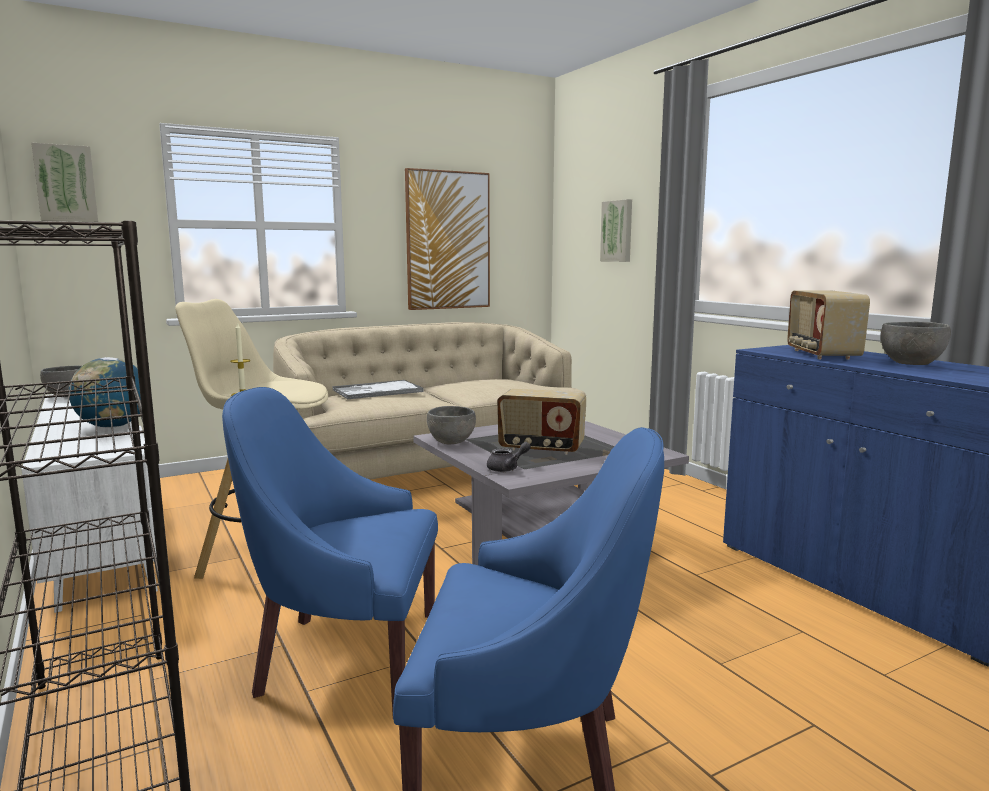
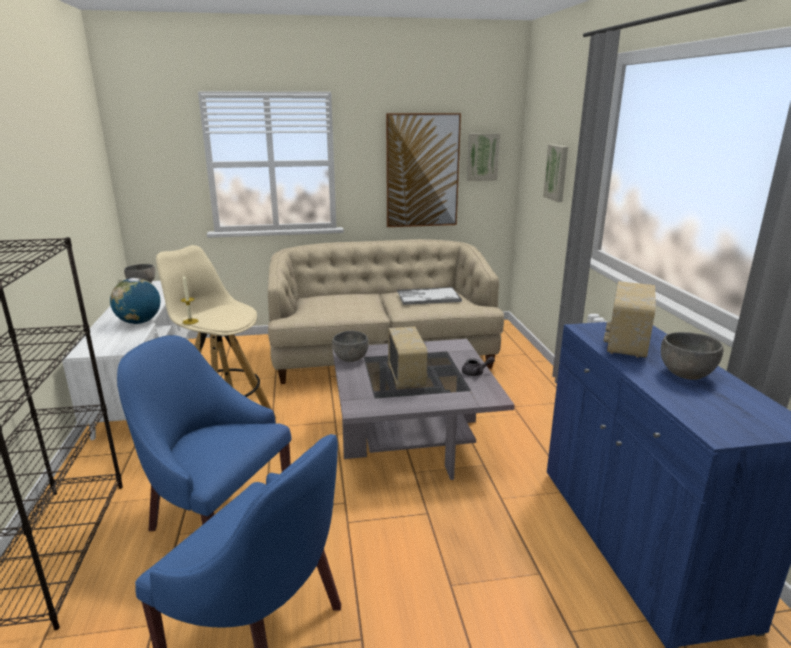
camera: 20 degrees right, 10 degrees up
(65, 183) = (139, 139): picture -> picture (482, 157)
(377, 391) = (339, 298): tray -> tray (428, 297)
(507, 468) = (362, 395): grey teapot -> grey teapot (476, 373)
(541, 448) = (407, 377): radio -> radio turned 135 degrees counterclockwise

